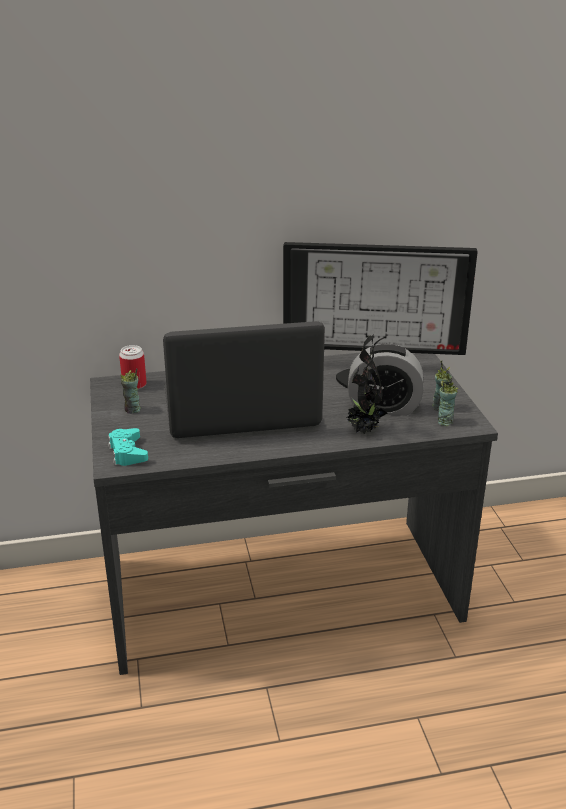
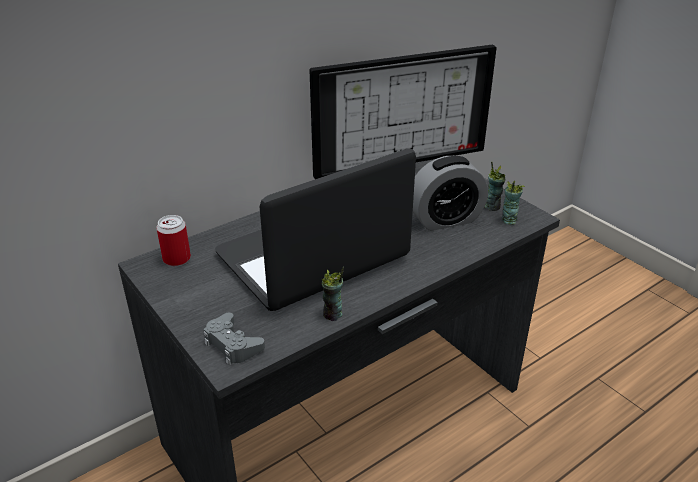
camera: 25 degrees left, 5 degrees up
(127, 452) = (232, 344): turquoise game controller -> grey game controller
(132, 410) = (197, 290): cup -> cup (333, 315)
(364, 431) = (448, 249): potted plant -> none

